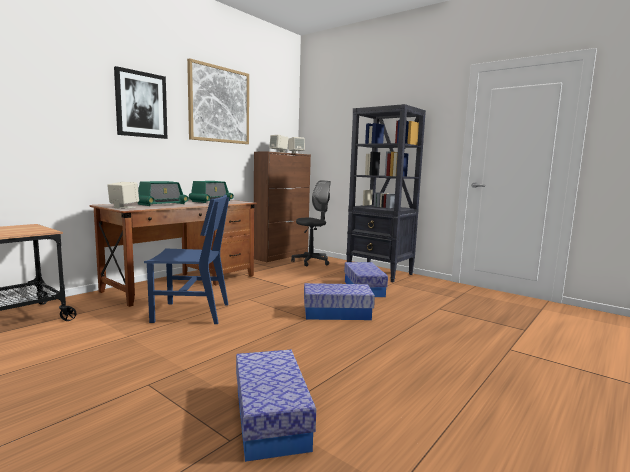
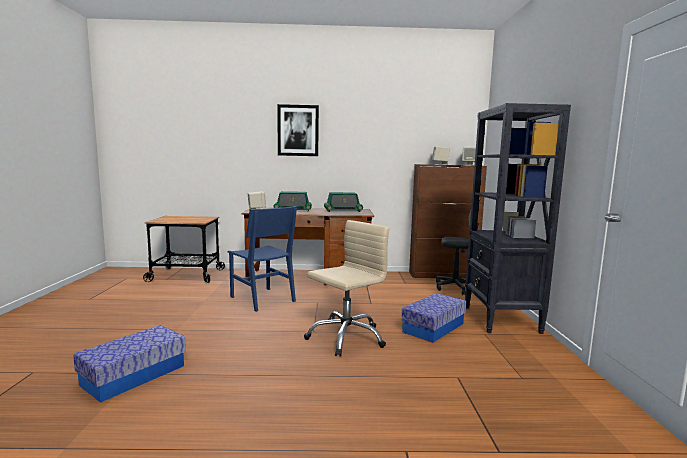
camera: 50 degrees right, 0 degrees up
(219, 105) = (374, 122): picture -> none
(337, 313) = (346, 337): storage box -> beige office chair

